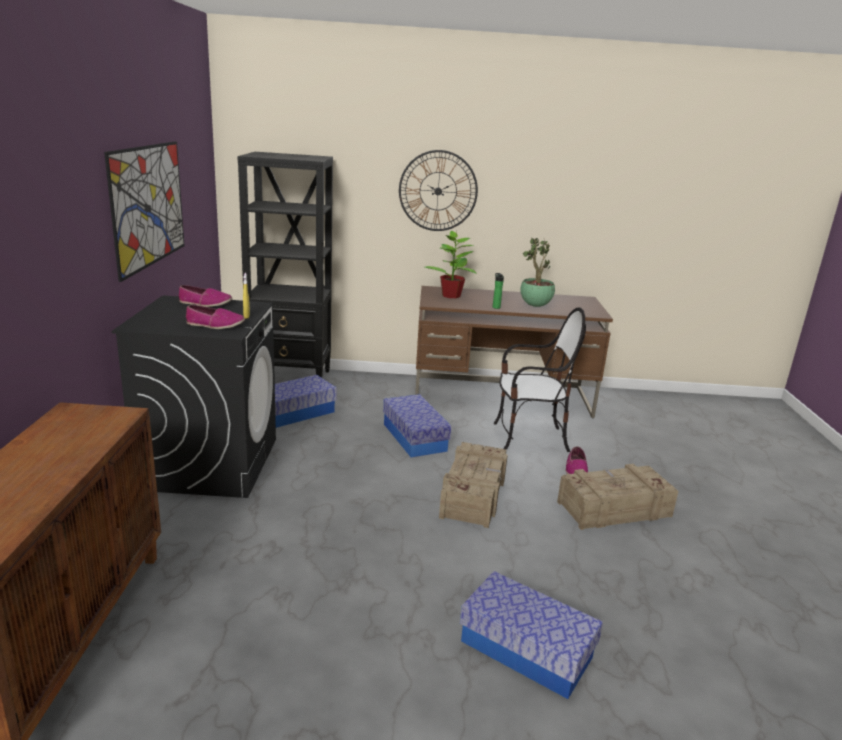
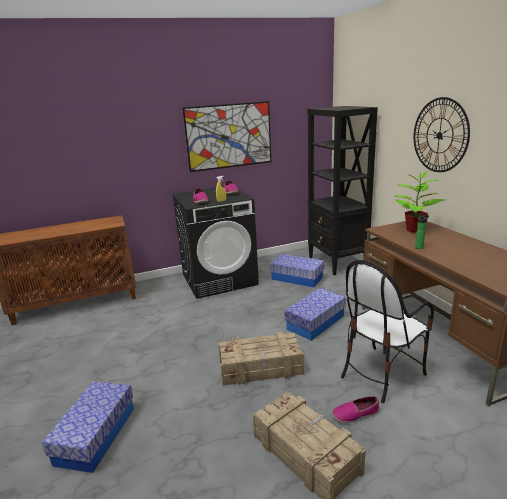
camera: 70 degrees right, 0 degrees up
(529, 439) = (381, 373): chair -> chair turned 75 degrees clockwise
(534, 306) = (462, 258): potted plant -> none

